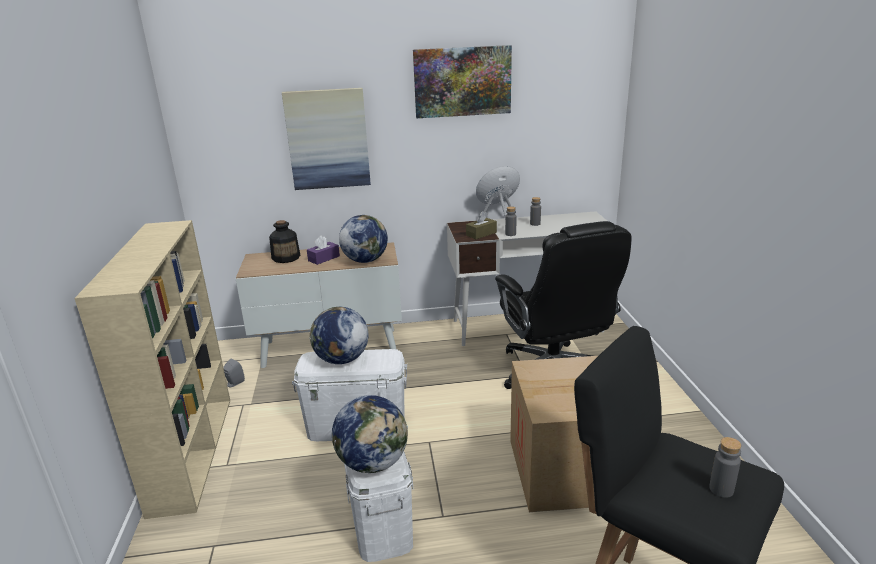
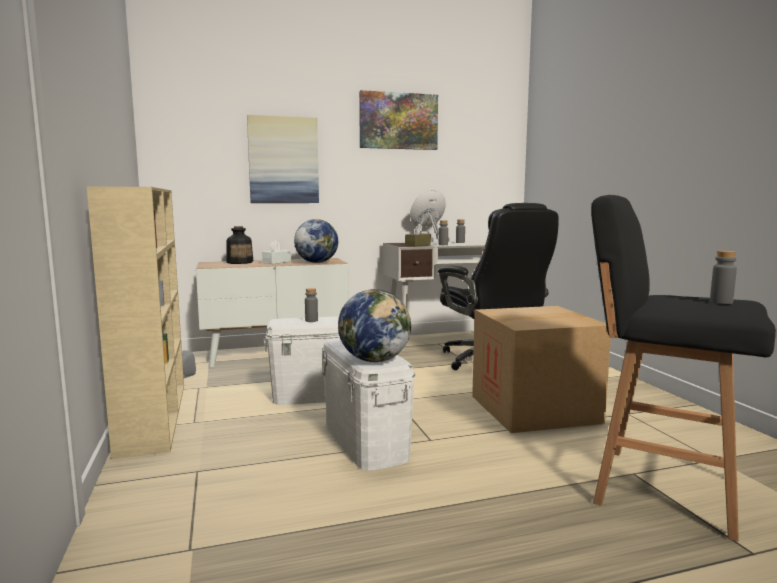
camera: 10 degrees left, 15 degrees down
(324, 258) = (276, 262): purple tissue box -> white tissue box
(341, 360) = (311, 320): globe -> grey bottle

